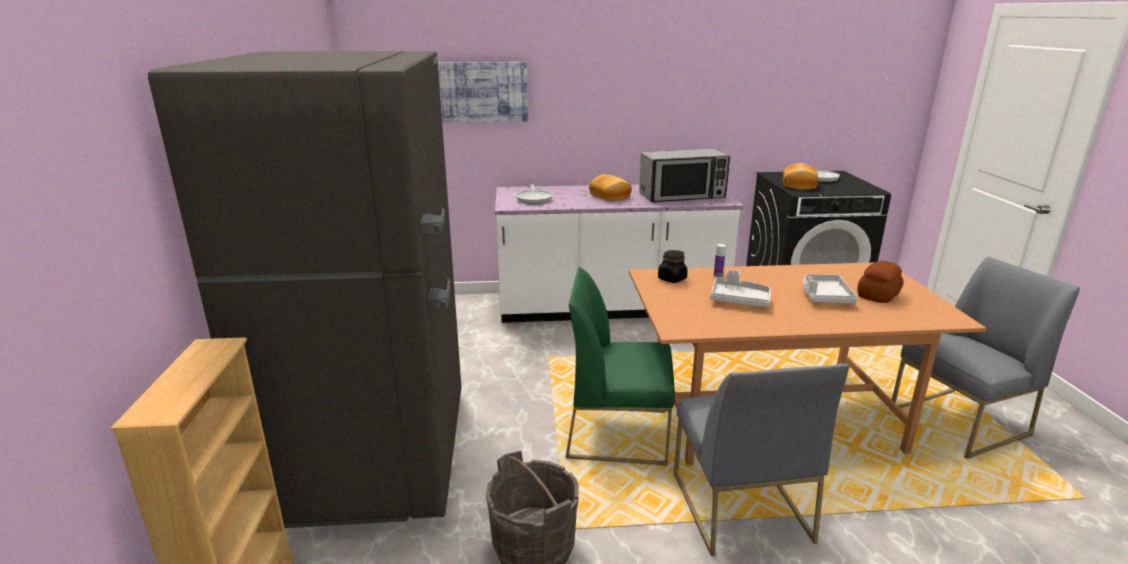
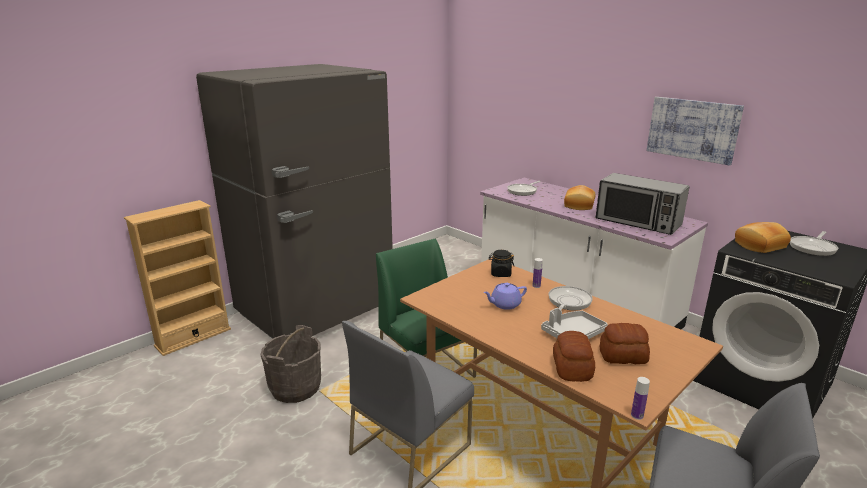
camera: 50 degrees right, 0 degrees up
(484, 92) = (526, 102): picture -> picture (692, 129)
(739, 300) = (504, 304): grey tray -> purple teapot
(765, 277) = (568, 302): none -> frying pan
(883, 318) = (572, 368): none -> bread
(970, 324) = (637, 415): none -> bottle

